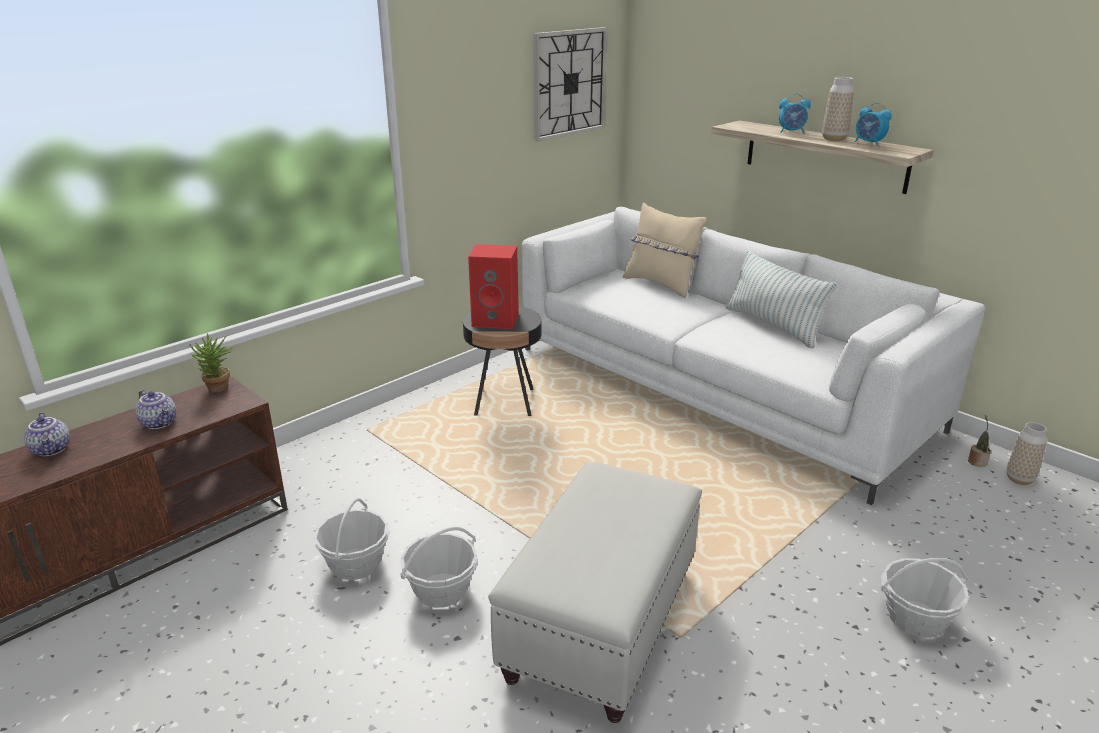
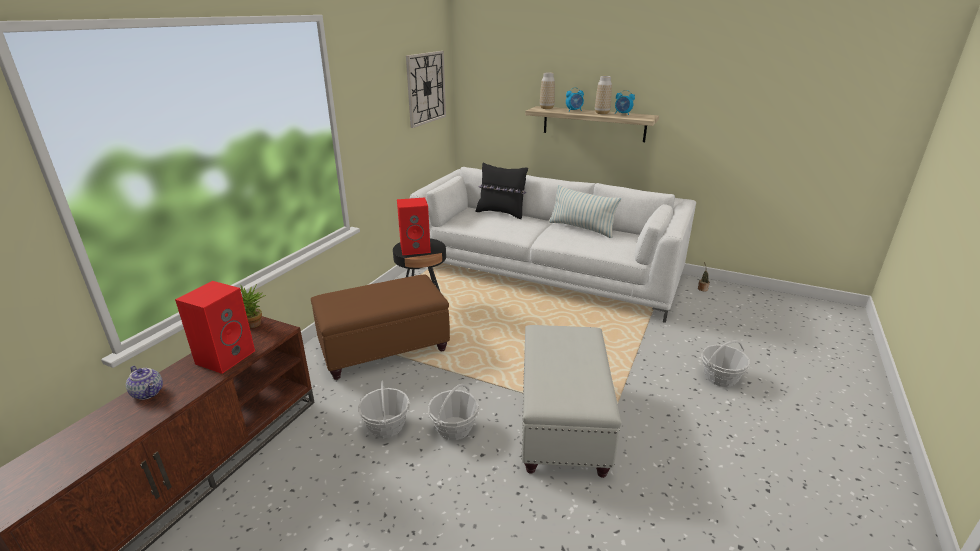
camera: 20 degrees left, 0 degrees up
(160, 423) = (226, 356): teapot -> red speaker
(413, 457) = (383, 349): none -> brown ottoman
(661, 284) = (501, 213): beige pillow -> black pillow
(1019, 479) = (727, 294): vase -> vase (546, 108)

